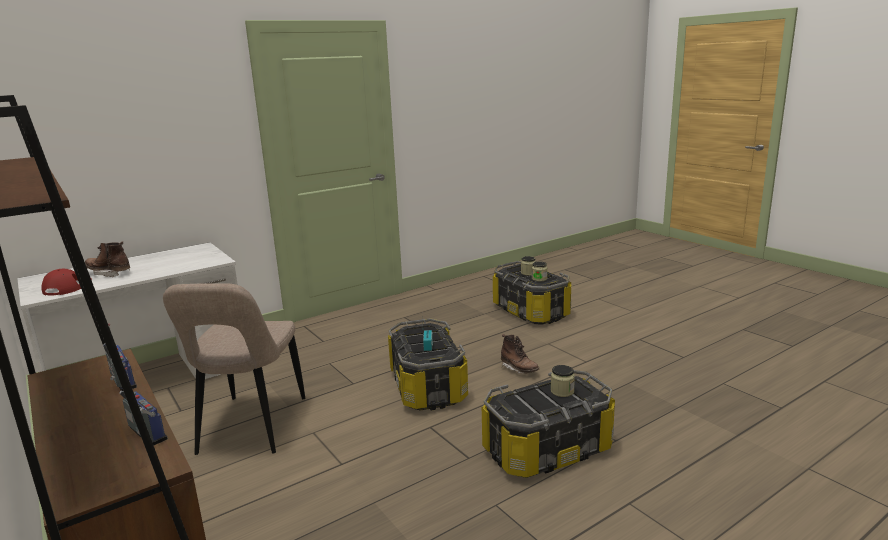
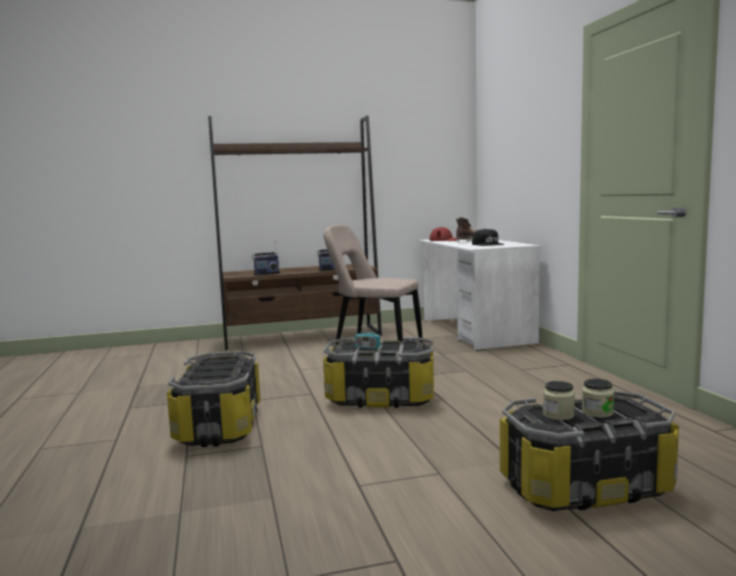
camera: 110 degrees right, 10 degrees down
(176, 260) = (488, 244): none -> black cap
(519, 369) = (376, 441): brown boot -> none
(562, 391) = (214, 374): jar -> none

